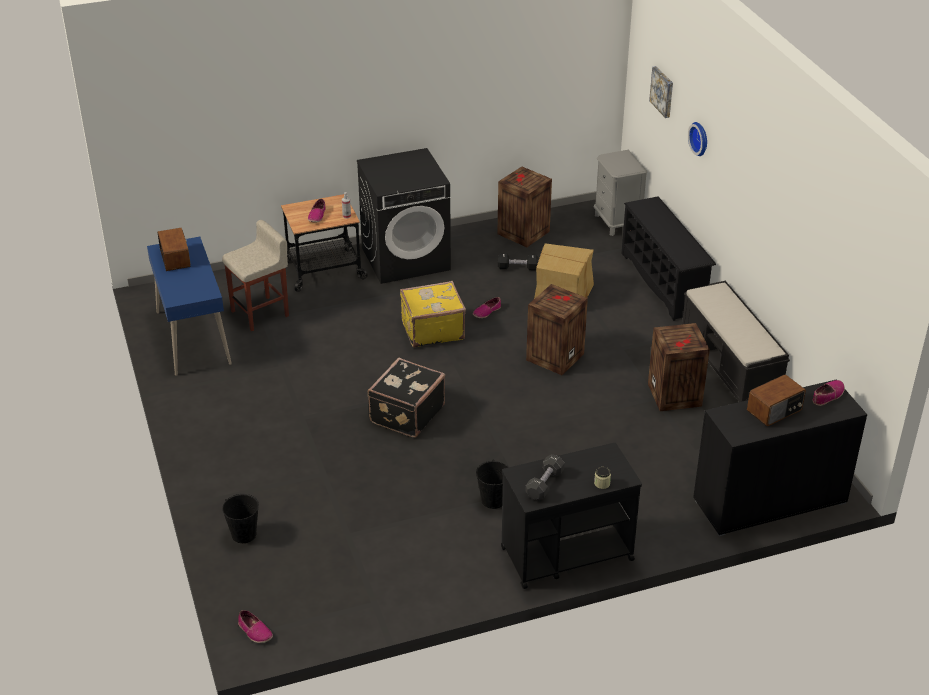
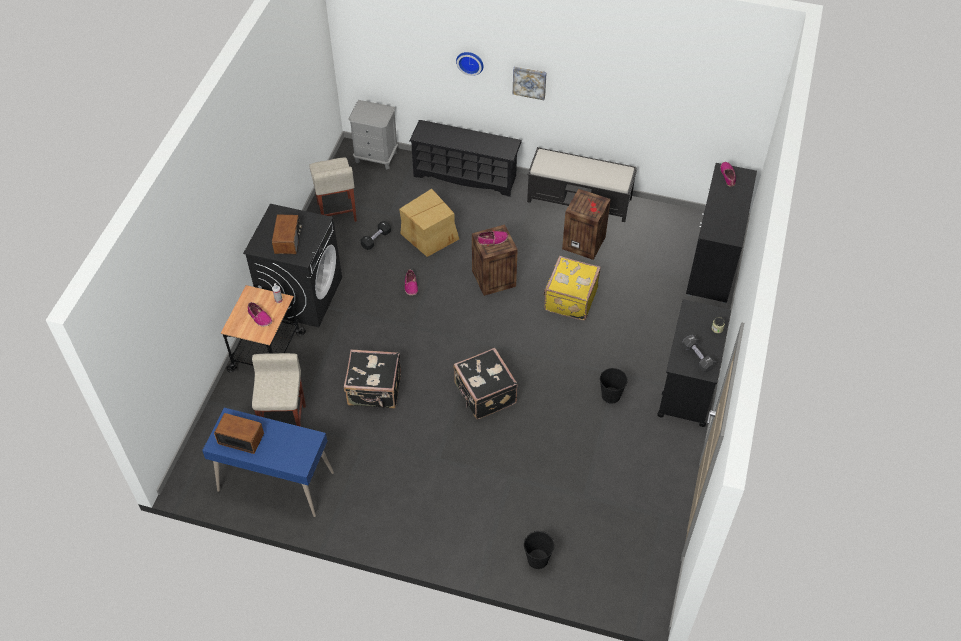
camera: 55 degrees left, 15 degrees up
(255, 631) = (641, 600): shoe -> shoe (492, 240)
(343, 346) = (374, 390): none -> black suitcase
(432, 329) = (402, 327): yellow suitcase -> yellow suitcase (569, 299)
(522, 233) = (337, 212): crate -> beige stool
(663, 91) = (400, 43): picture -> picture (529, 82)
(775, 411) = (724, 207): radio -> radio (288, 241)

